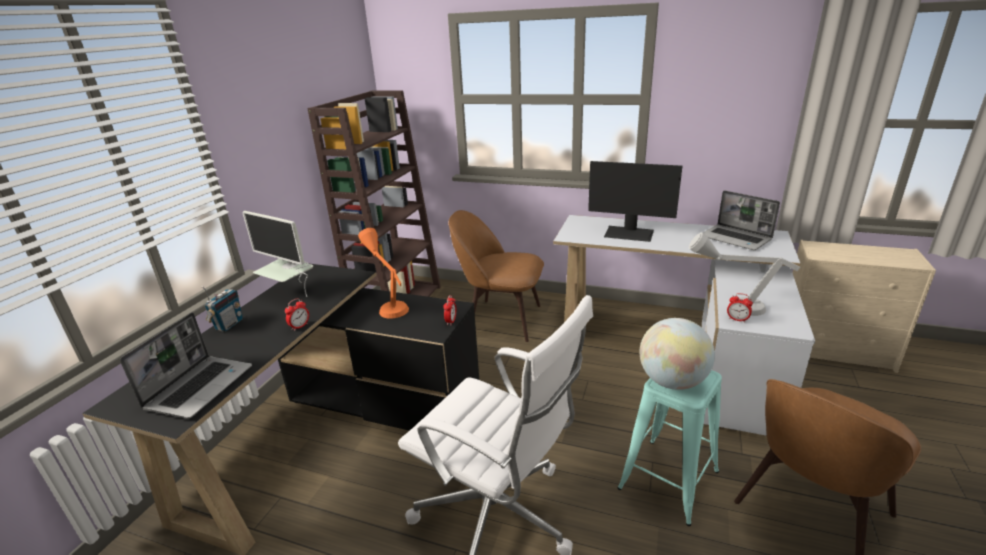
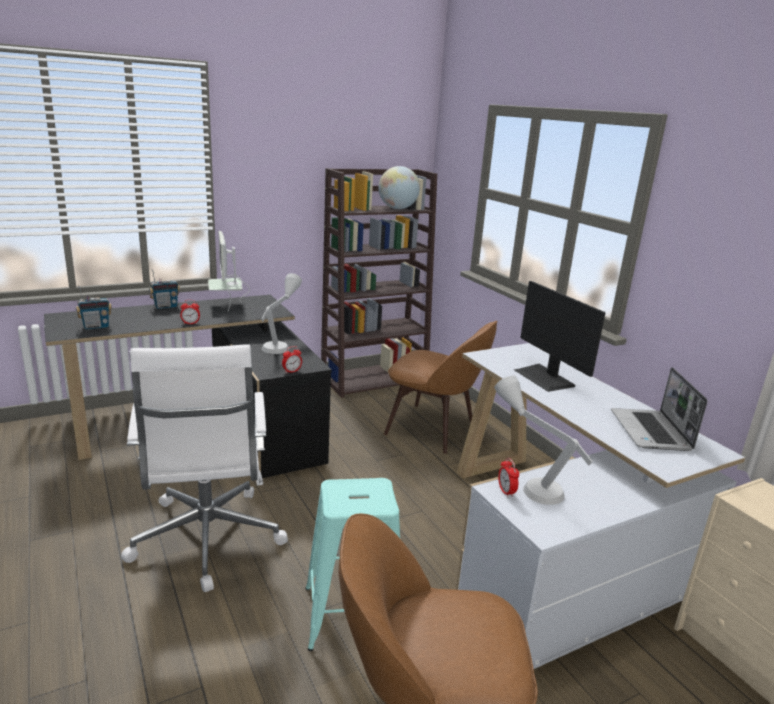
camera: 40 degrees right, 5 degrees down
(200, 387) = (96, 327): laptop -> radio
(389, 304) = (281, 344): orange table lamp -> grey table lamp
(501, 319) = (434, 429): brown chair -> brown chair turned 150 degrees clockwise
(672, 381) = (347, 491): globe -> globe (397, 208)

